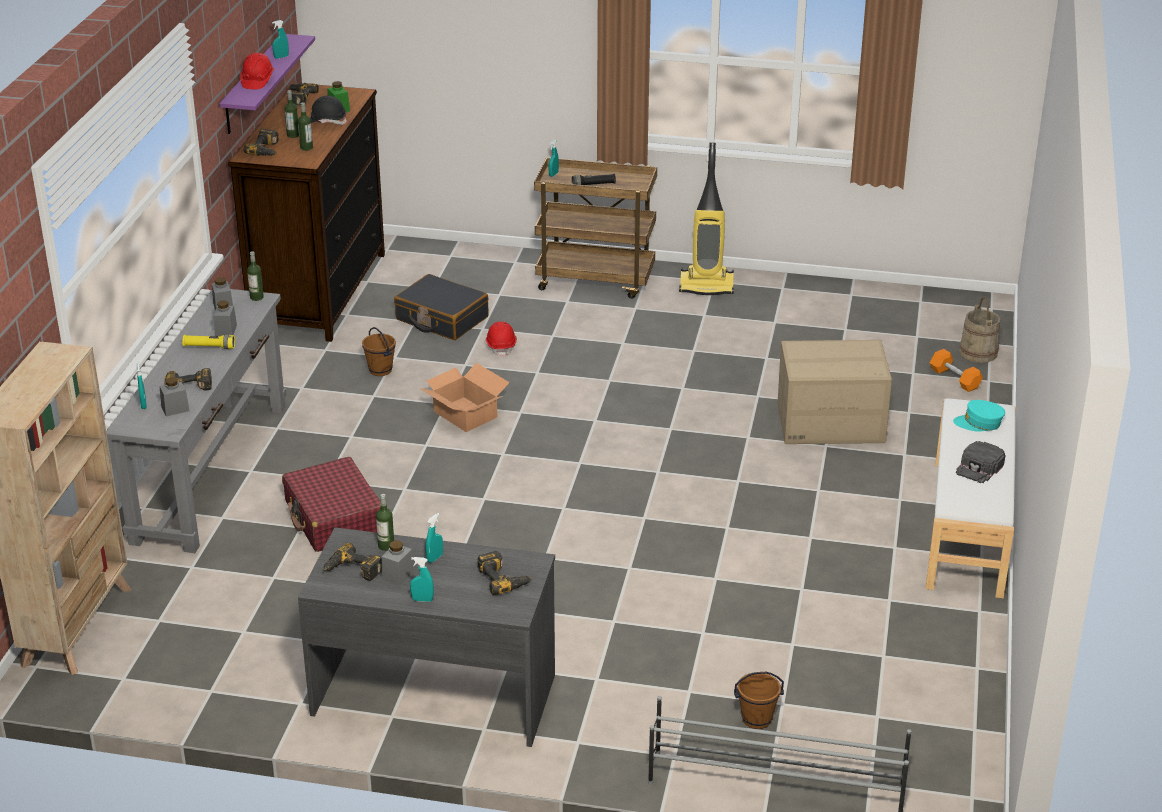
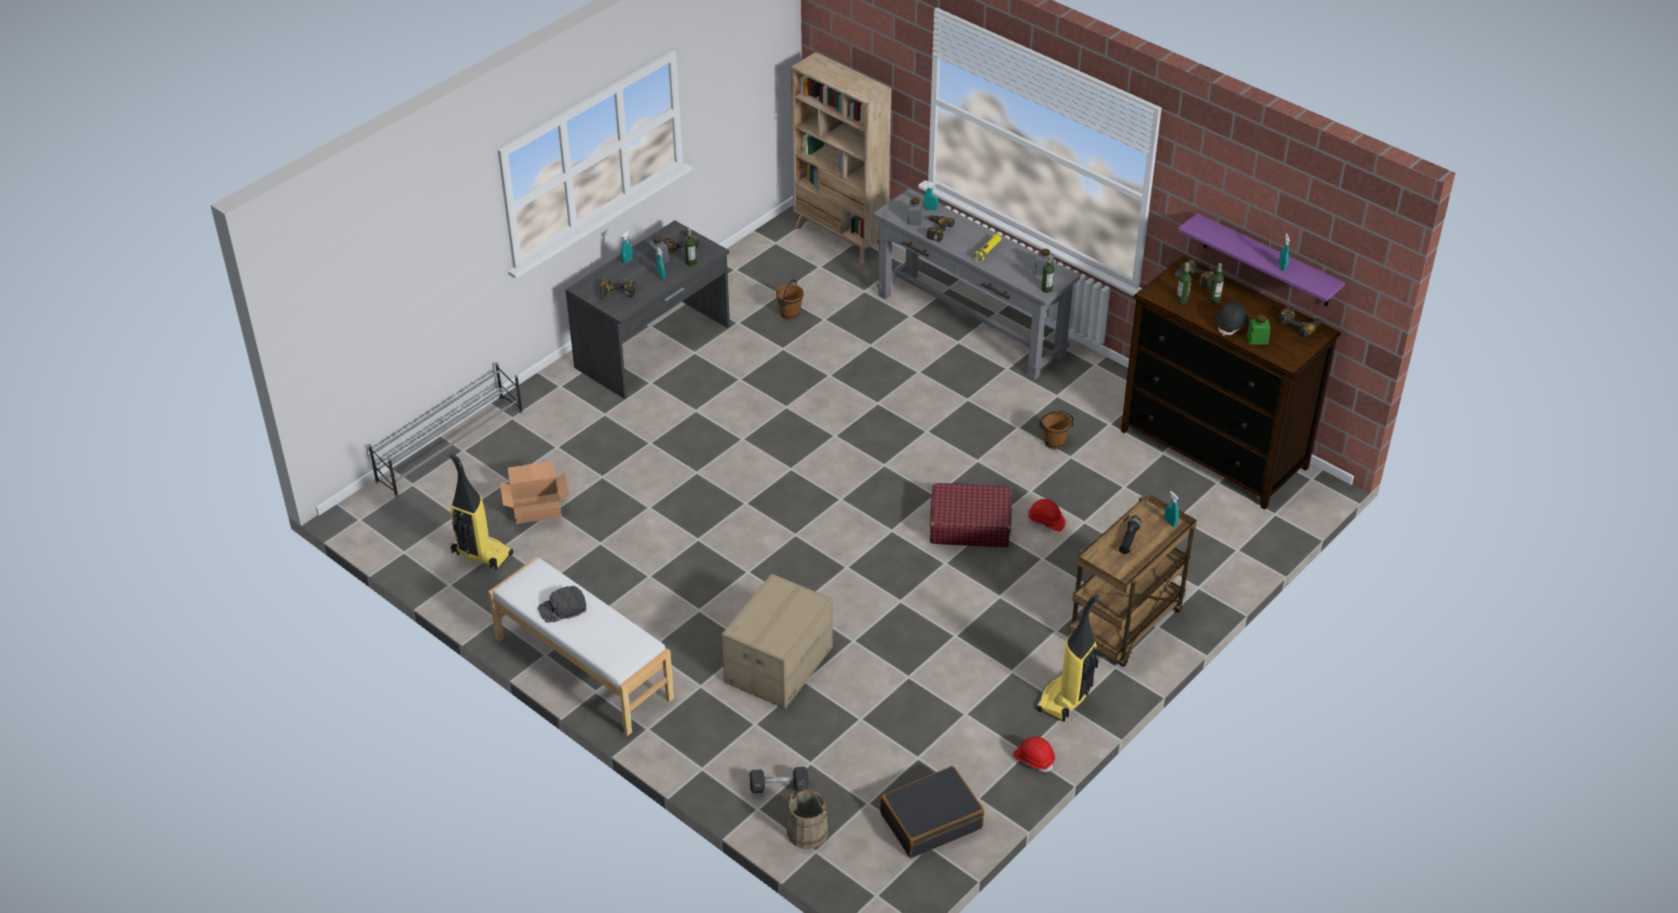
camera: 120 degrees right, 10 degrees up
(225, 330) = (1006, 264): grey jar -> none
(257, 81) = (1232, 241): red hard hat -> red hard hat (1034, 759)
(334, 518) = (869, 362): red suitcase -> red suitcase (969, 525)
(441, 319) = (1118, 504): black suitcase -> black suitcase (931, 820)
(465, 415) = (953, 465): cardboard box -> cardboard box (536, 508)
(757, 720) = (506, 463): brown bucket -> brown bucket (789, 314)
(910, 666) = (481, 554): none -> vacuum cleaner
(955, 379) = (779, 786): orange dumbbell -> black dumbbell
(979, 423) = (613, 641): turquoise cap -> none
(979, 467) = (562, 608): black cap -> black cap turned 90 degrees counterclockwise

